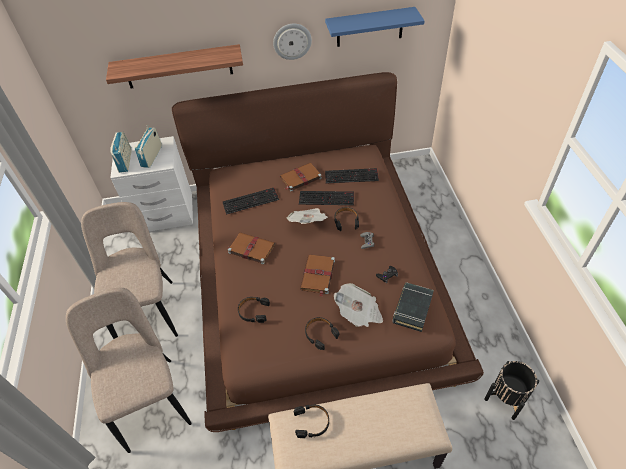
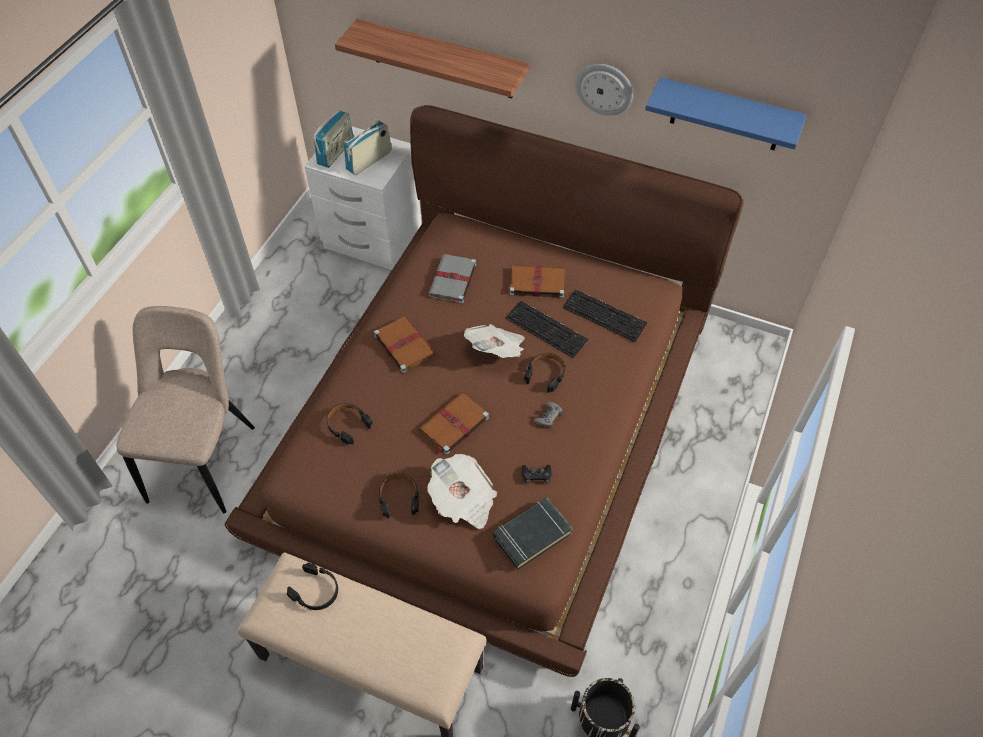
camera: 30 degrees right, 5 degrees up
(148, 310) = (271, 353): beige chair -> none
(251, 200) = (452, 281): keyboard -> grey book

